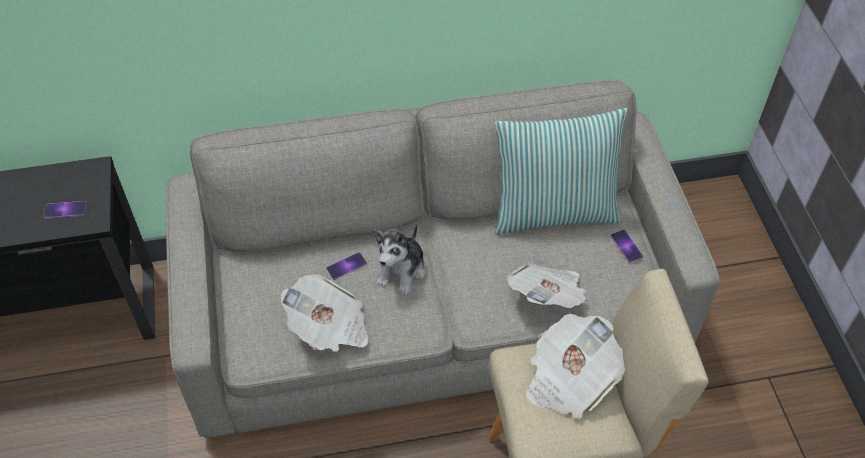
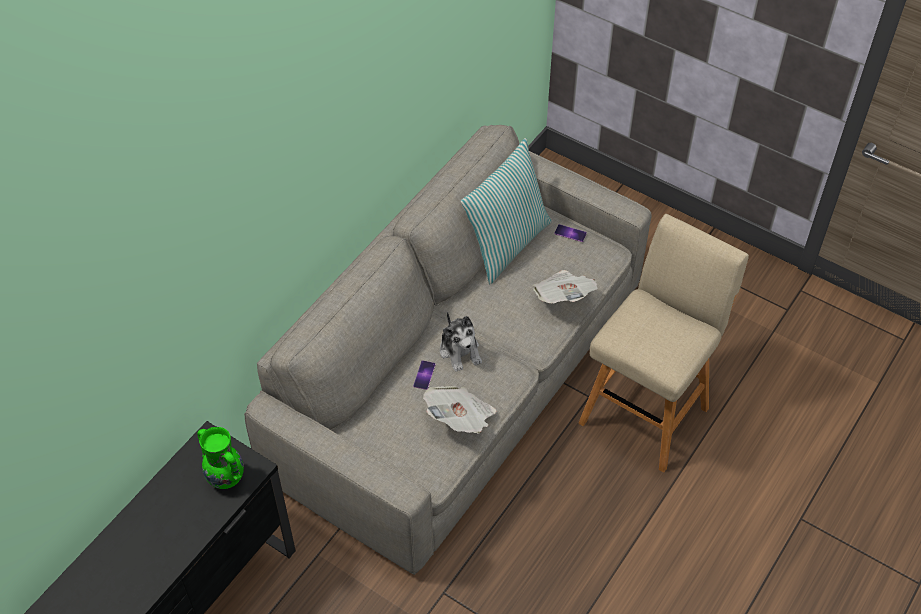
camera: 45 degrees left, 0 degrees up
(65, 210) = (226, 478): phone -> green vase
(569, 379) = (650, 323): newspaper -> none

